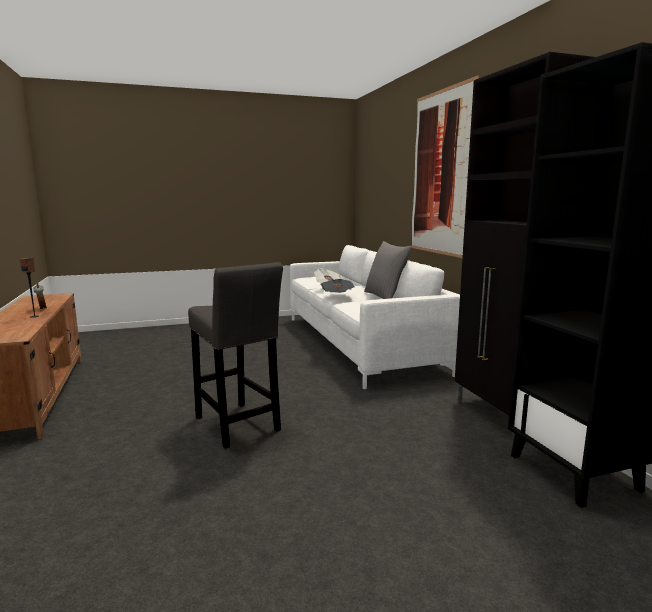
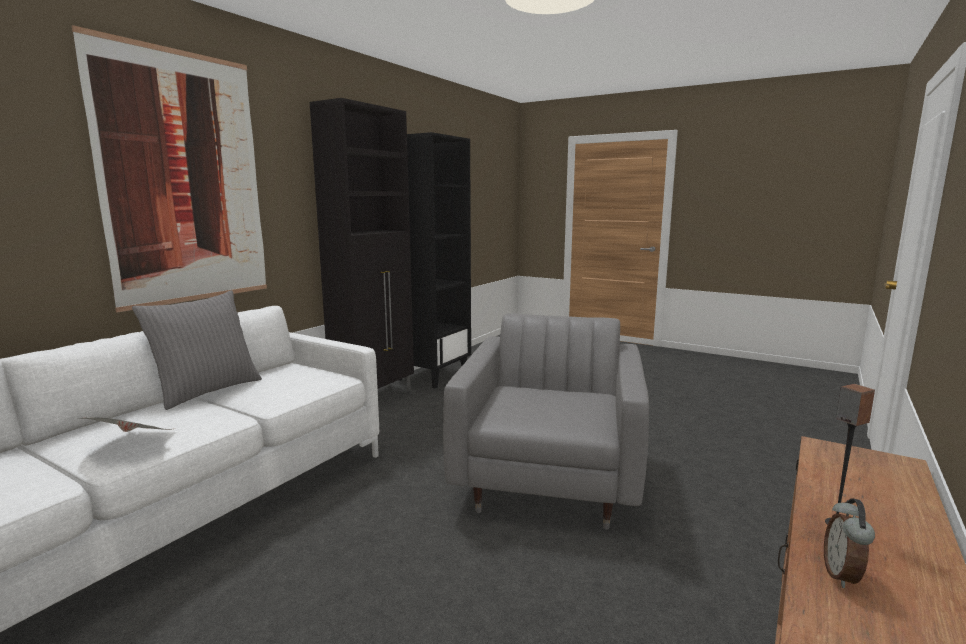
camera: 130 degrees left, 0 degrees up
(238, 426) = (549, 478): grey stool -> grey armchair
(337, 295) = (221, 417): newspaper -> none

